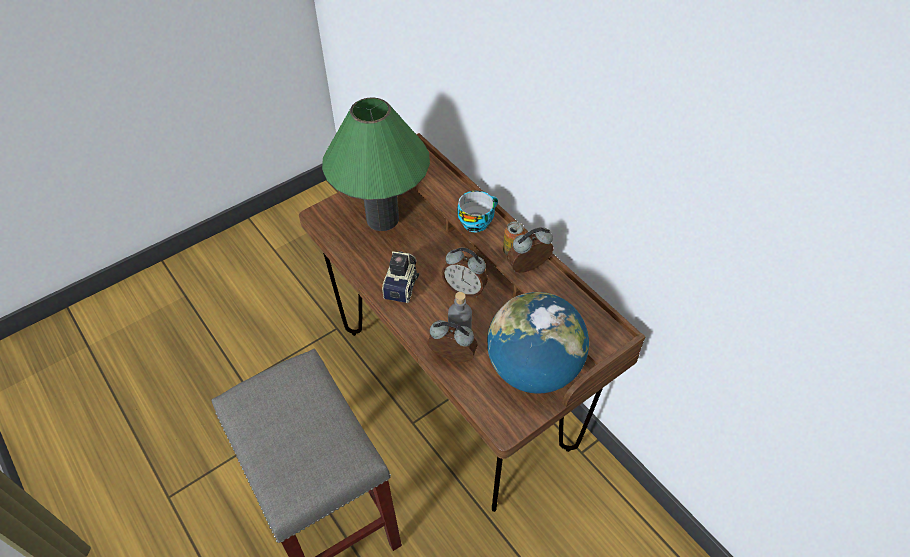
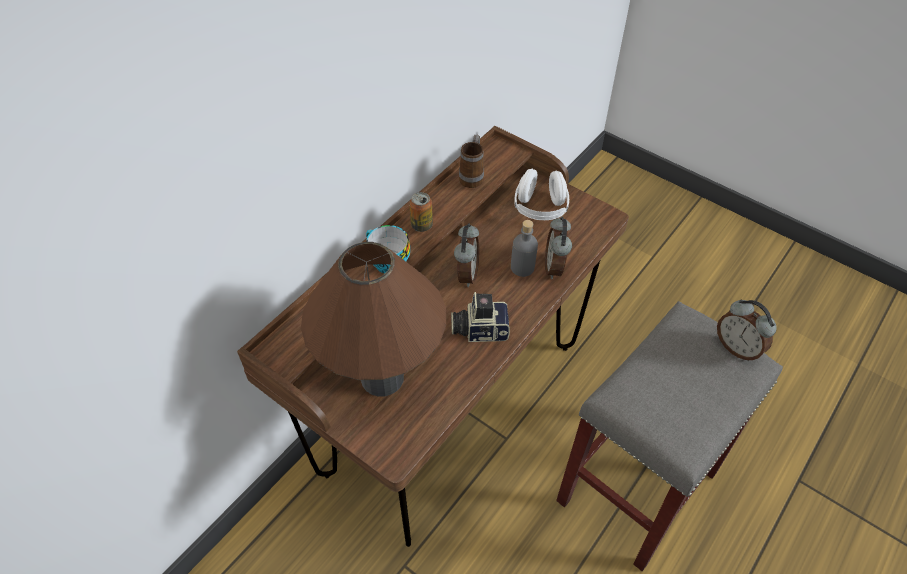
camera: 105 degrees left, 0 degrees up
(382, 219) = (382, 377): green table lamp -> brown table lamp
(529, 269) = (442, 209): alarm clock -> alarm clock (737, 347)
(533, 369) = (540, 208): globe -> white headphones
(569, 302) = (472, 176): none -> mug

